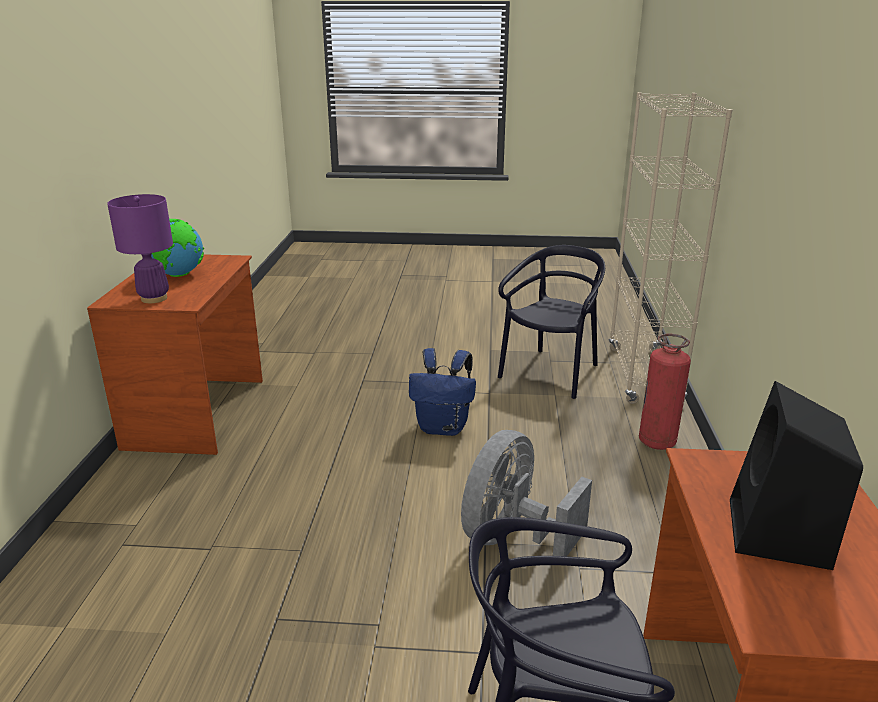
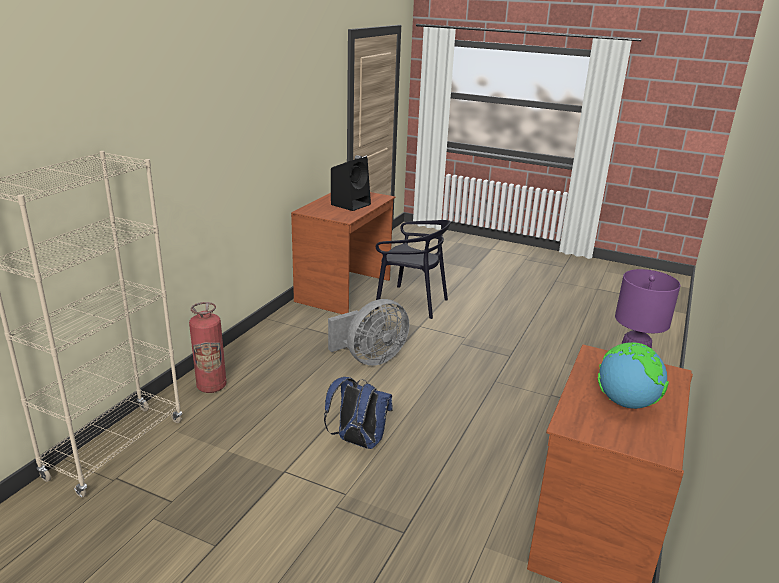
camera: 160 degrees left, 0 degrees up
(551, 373) = (195, 480): black chair -> none

